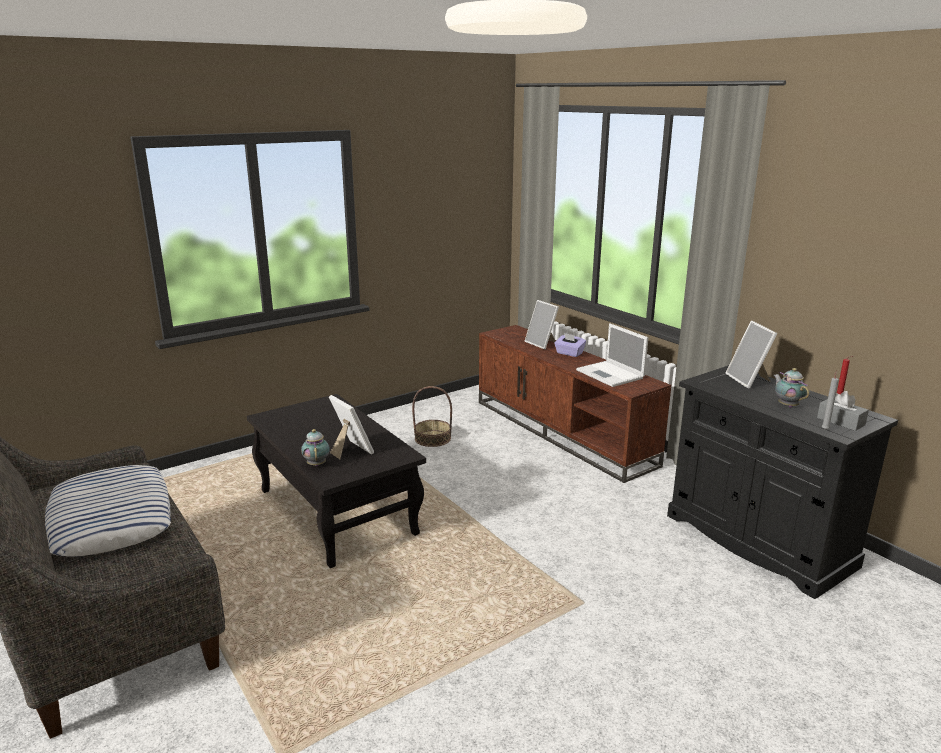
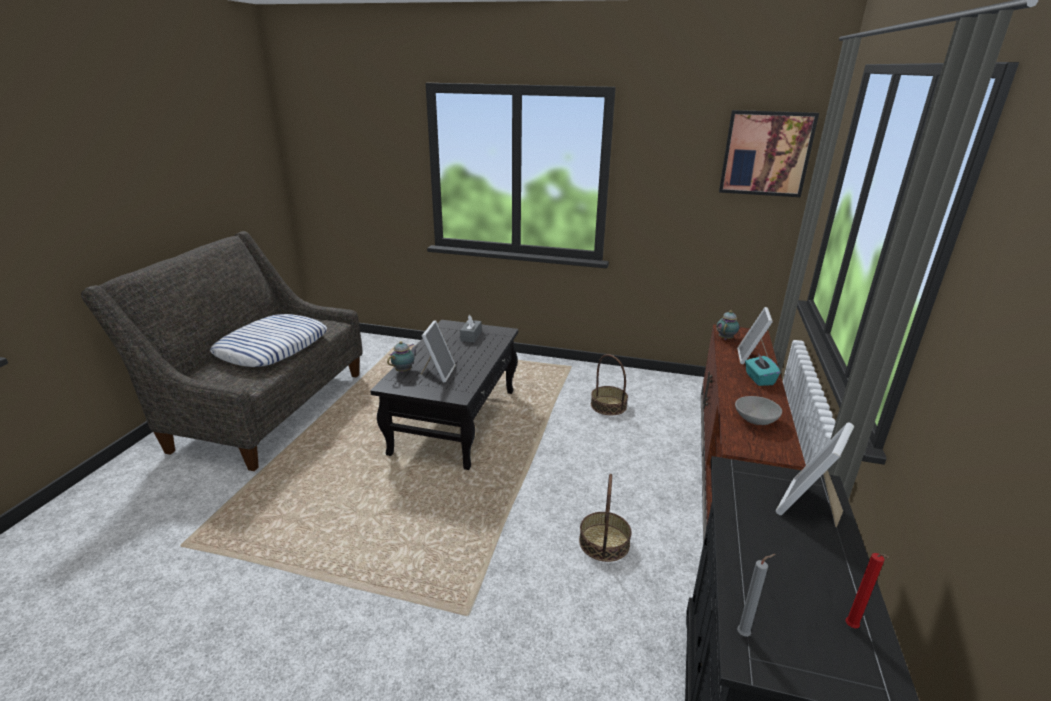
camera: 50 degrees right, 5 degrees up
(474, 178) = (766, 153): none -> picture
(569, 353) = (759, 379): purple tissue box -> turquoise tissue box
(578, 514) = (604, 542): none -> basket
(611, 374) = (756, 420): laptop -> grey bowl
(787, 405) = (775, 568): teapot -> teapot (726, 338)
(840, 421) = (802, 645): grey tissue box -> grey tissue box (471, 336)

